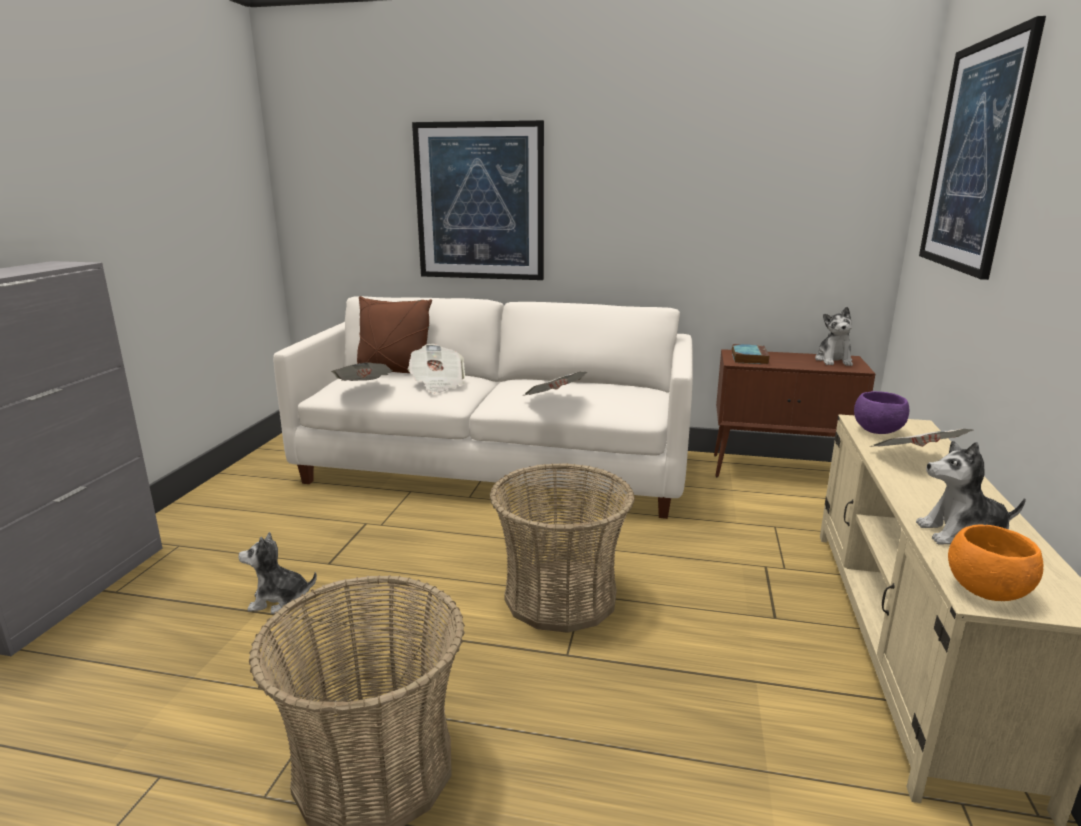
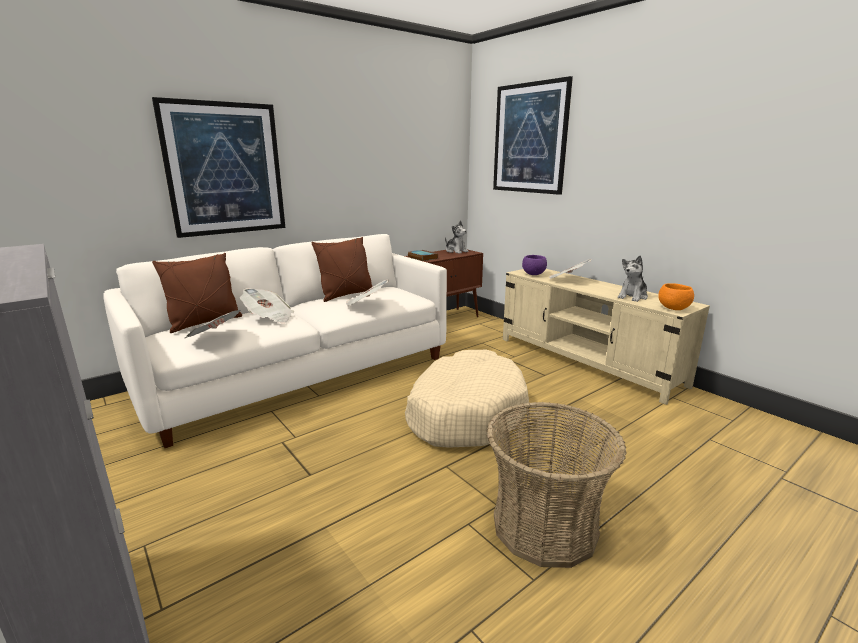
camera: 50 degrees left, 0 degrees up
(279, 600) = (325, 512): plush toy -> none
(560, 597) = (465, 412): basket -> beige dog bed
(570, 383) = (346, 295): none -> brown pillow

